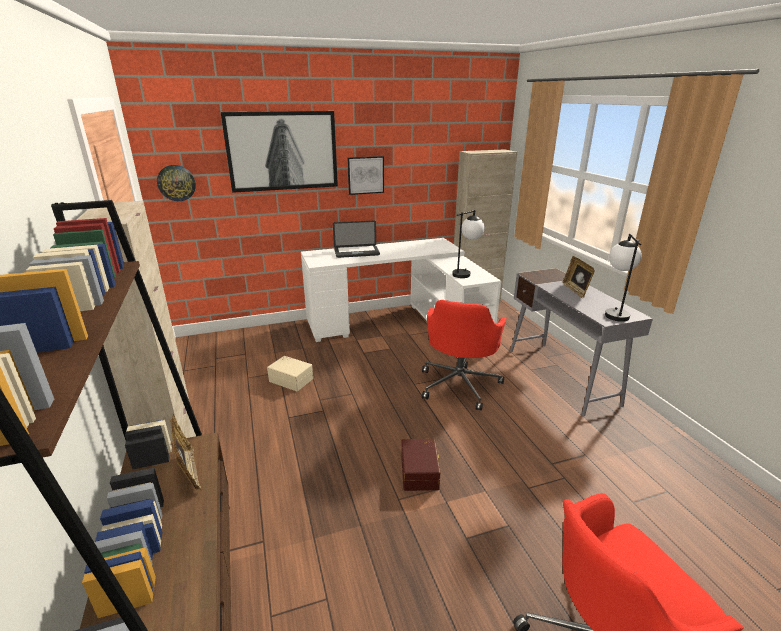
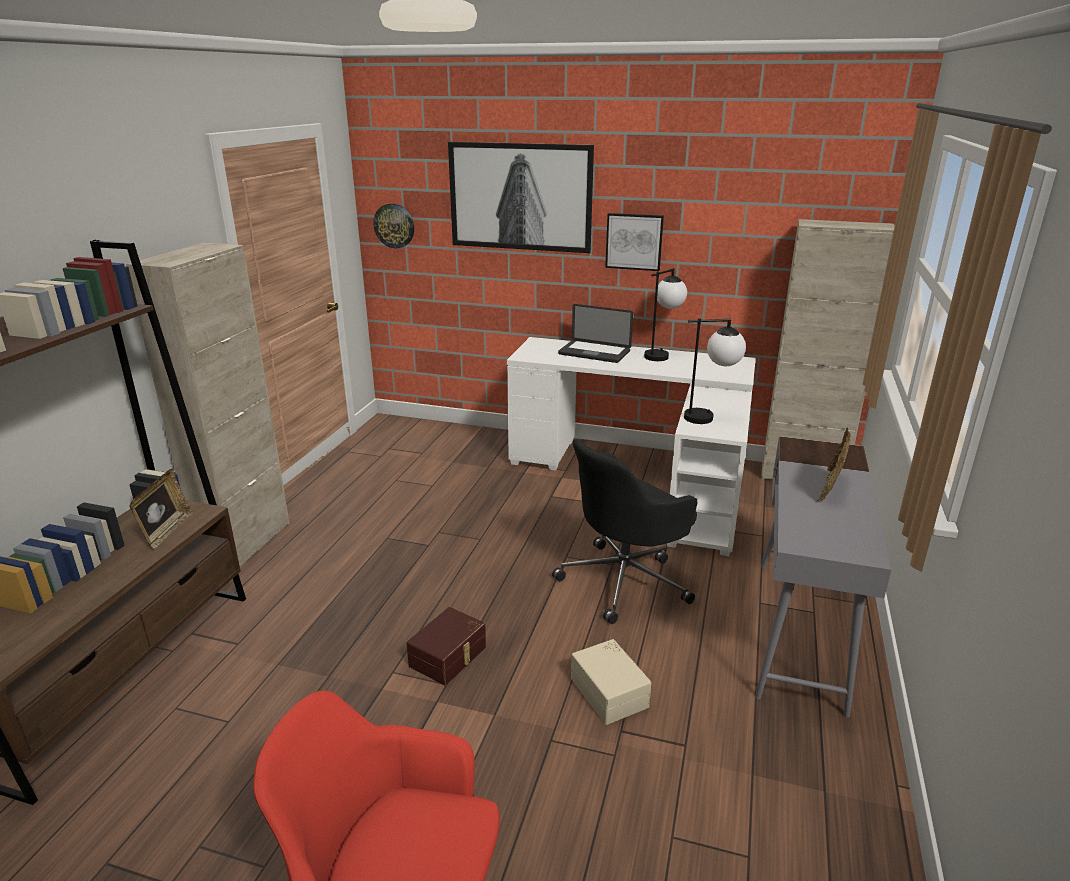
camera: 35 degrees right, 0 degrees up
(291, 379) = (436, 498): beige storage box -> beige storage box (610, 691)
(459, 384) = (625, 580): red office chair -> black office chair
(614, 312) = (835, 538): table lamp -> table lamp (662, 354)

